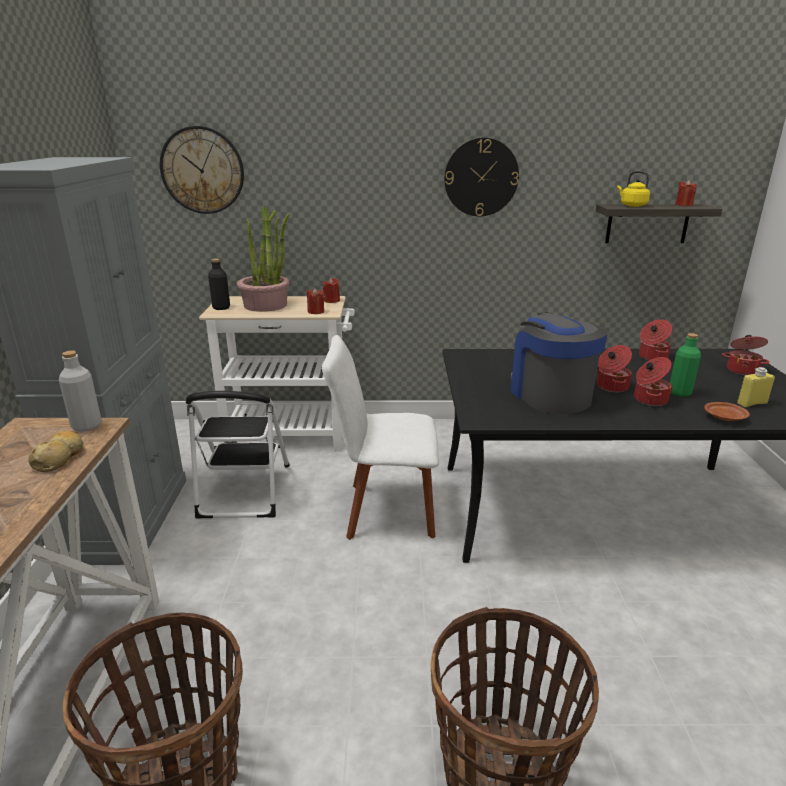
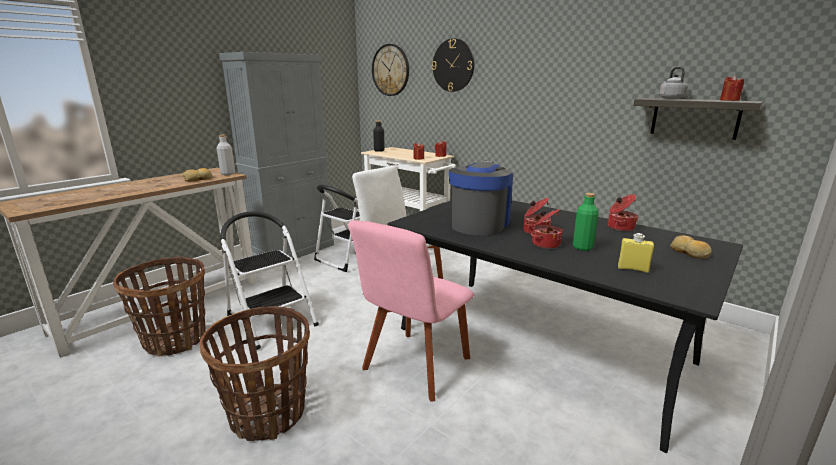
camera: 40 degrees right, 5 degrees down
(266, 305) = (402, 153): potted plant -> none
(286, 646) = (271, 320): none -> step ladder
(481, 177) = (547, 74): wall clock -> wall clock (453, 65)
(545, 601) = (414, 367): none -> pink chair
(632, 205) = (670, 98): yellow kettle -> grey kettle
(725, 417) = (580, 267): brown plate -> none
(742, 370) = (689, 253): cooking pot -> bread

